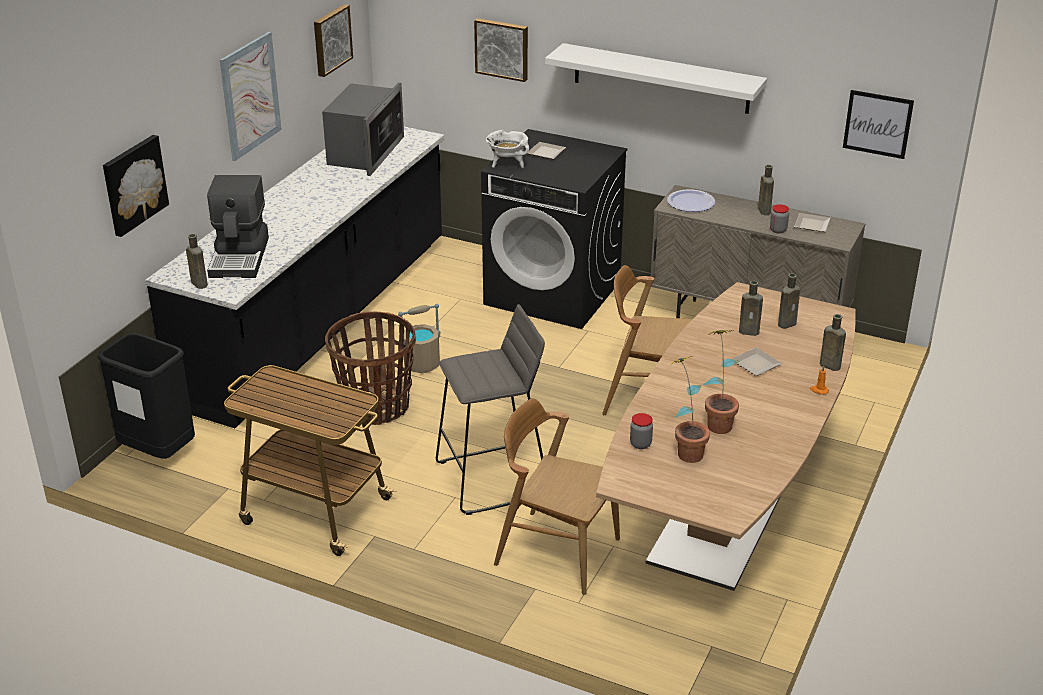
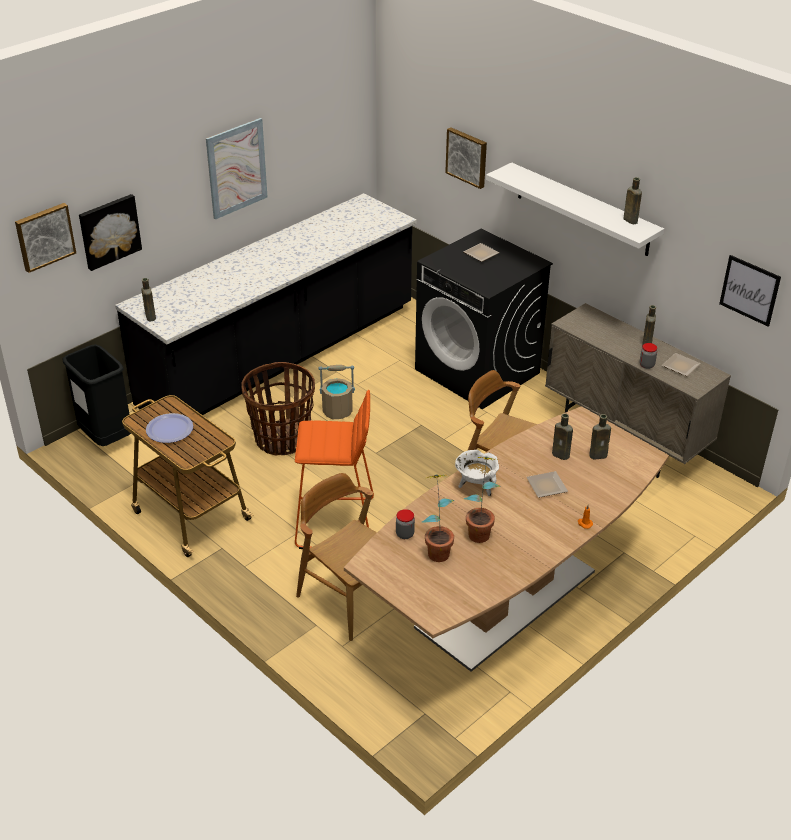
camera: 20 degrees right, 5 degrees up
(240, 257) = (193, 299): coffee machine -> none
(331, 39) = (329, 126): picture -> picture (44, 236)
(364, 152) = (343, 224): microwave -> none
(492, 479) = (335, 524): grey stool -> orange stool
(507, 164) = (442, 259): white cooking pot -> white cooking pot (476, 486)
(691, 202) = (587, 322): plate -> plate (169, 429)
(828, 365) = (608, 502): brown bottle -> brown bottle (629, 220)

